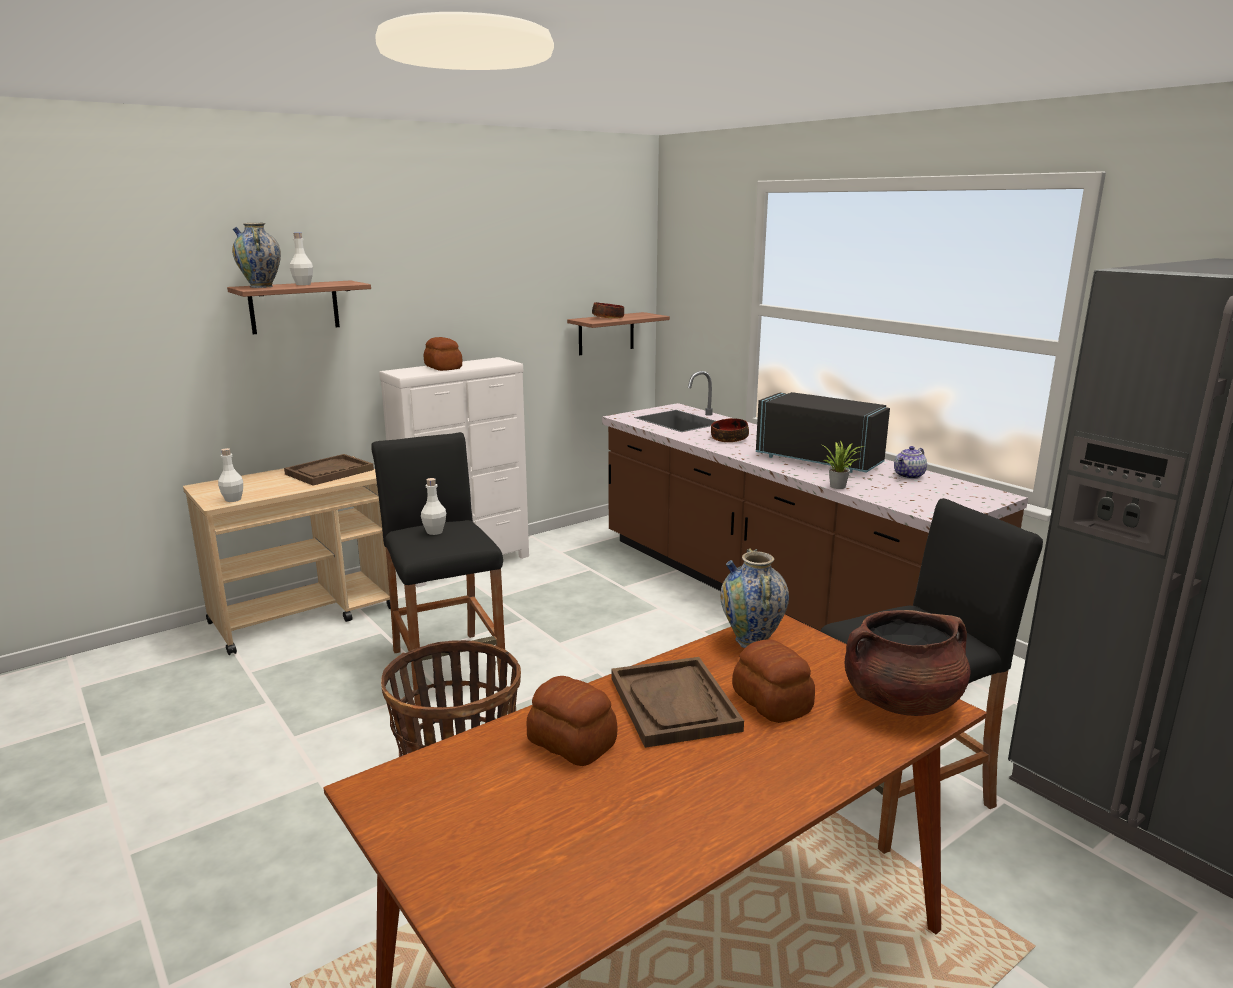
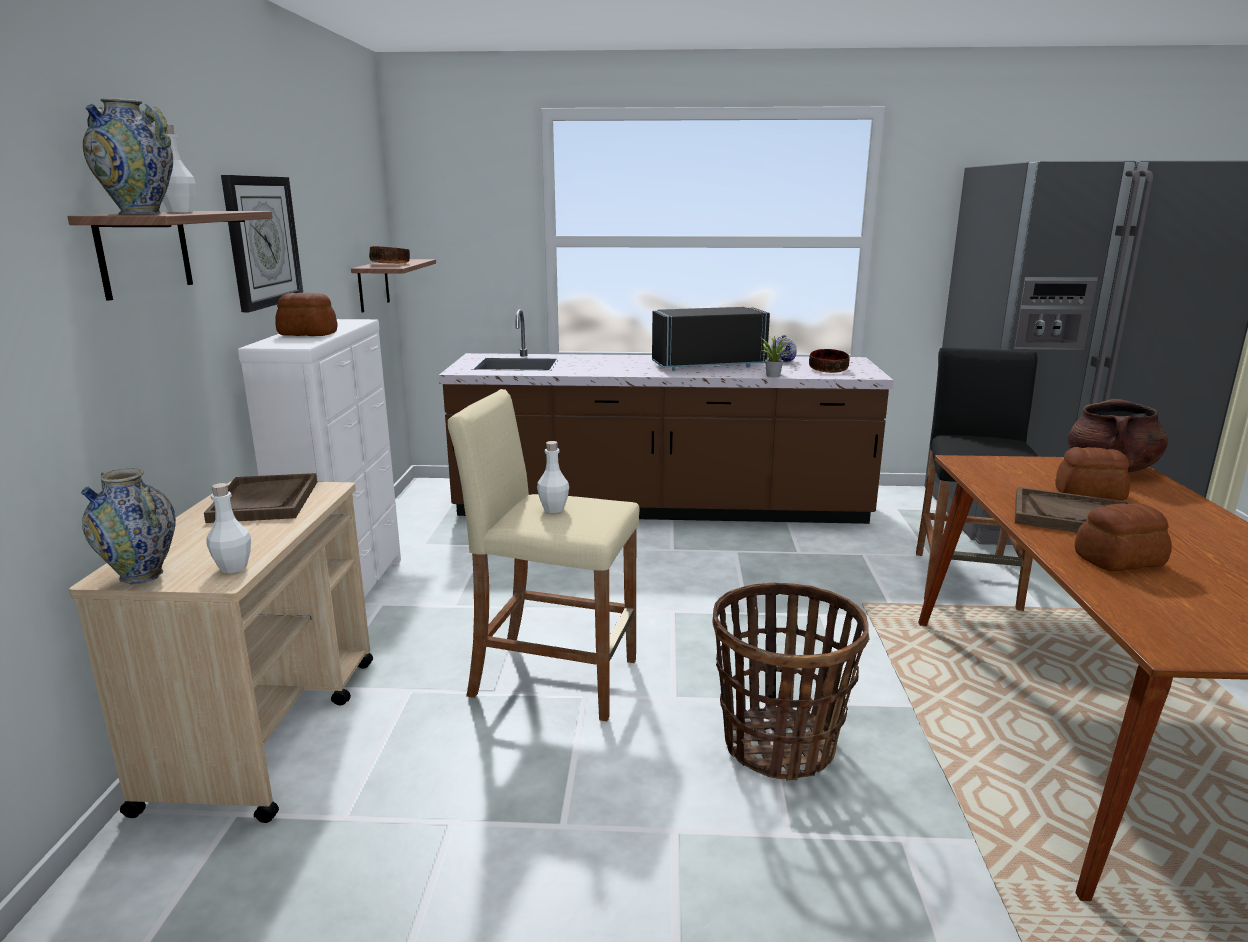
camera: 50 degrees left, 0 degrees up
(433, 299) = (262, 241): none -> wall clock
(448, 667) = (555, 677): black stool -> beige stool
(729, 438) = (603, 366): bowl -> bowl (827, 369)
(752, 641) = (986, 473): vase -> vase (141, 575)

